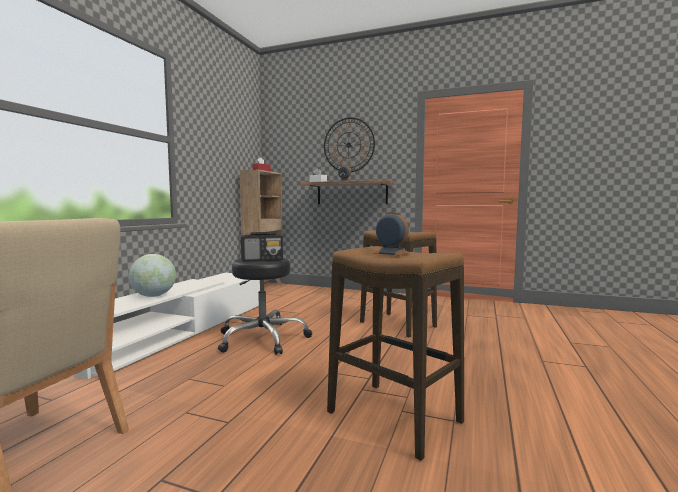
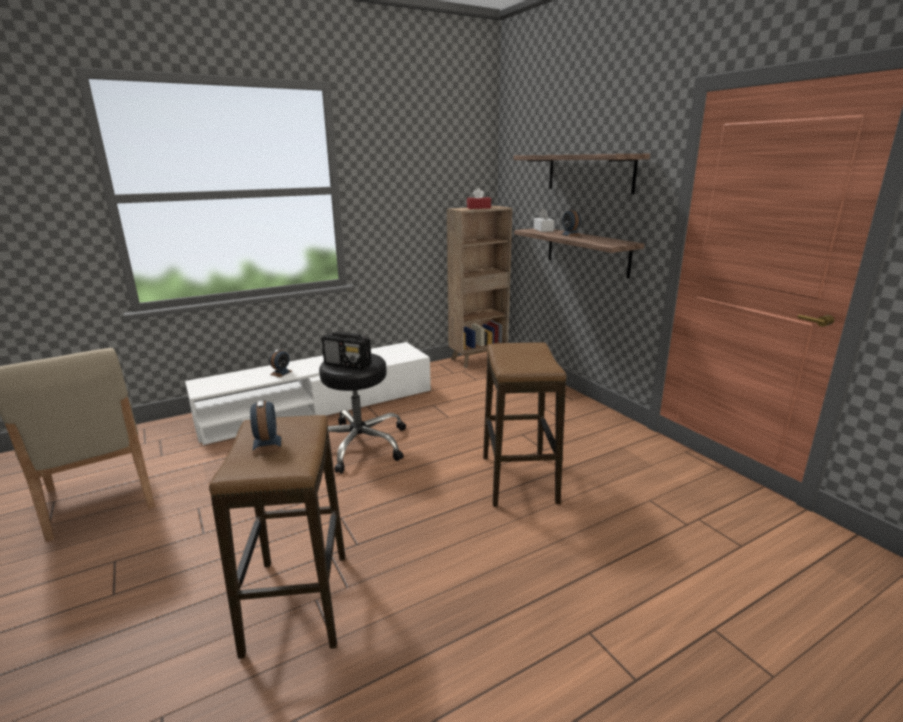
camera: 40 degrees right, 15 degrees up
(153, 296) = (281, 373): globe -> alarm clock
(348, 145) = (589, 173): wall clock -> shelf

